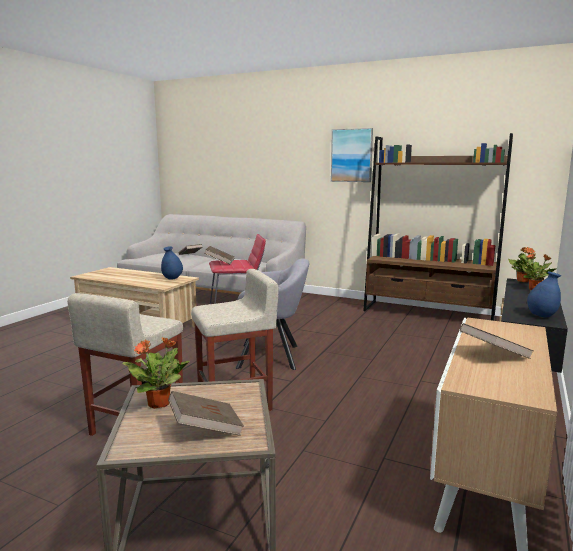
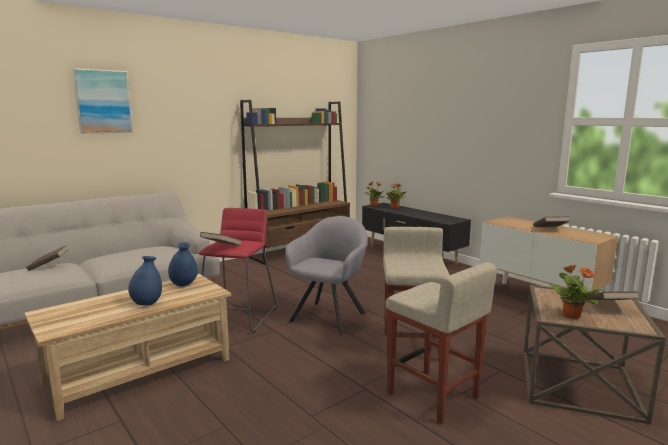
camera: 65 degrees left, 0 degrees up
(351, 155) = (213, 117): picture -> picture (103, 101)
(541, 316) = (447, 218): blue vase -> blue vase (147, 303)

